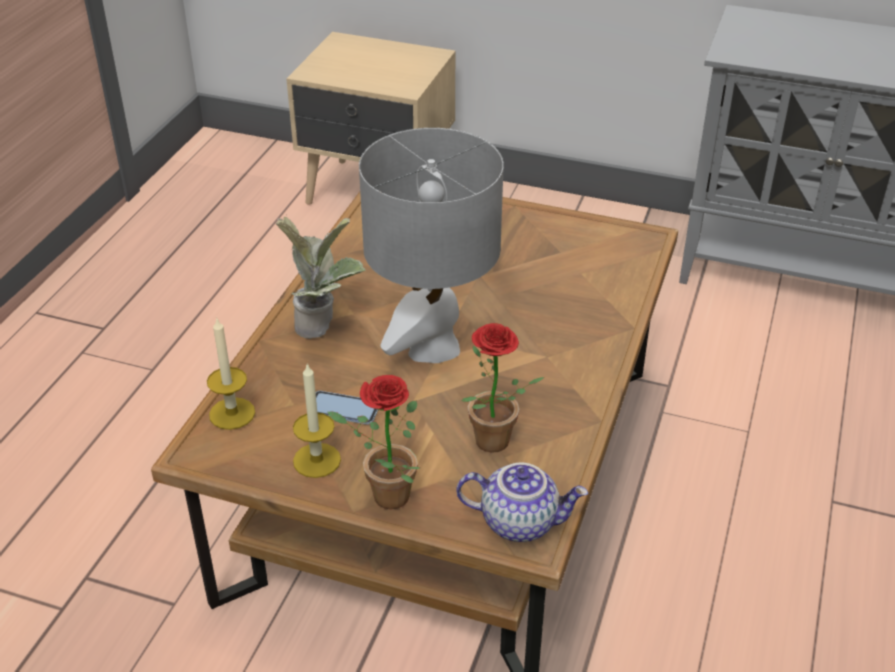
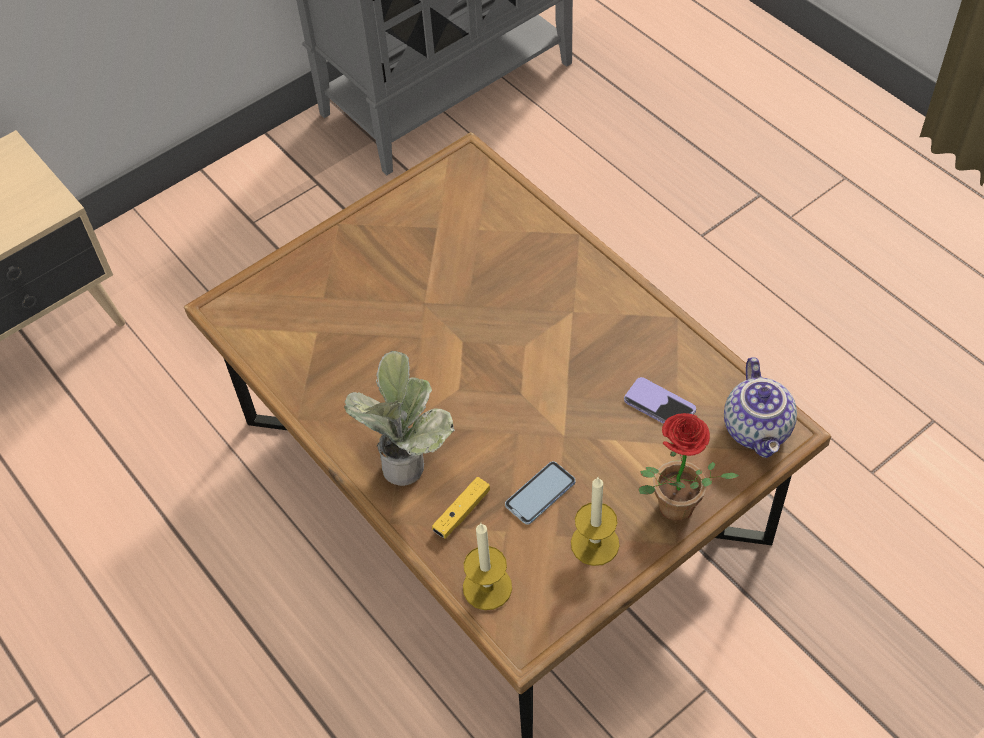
camera: 55 degrees left, 15 degrees up
(294, 373) = (462, 512): none -> yellow game controller
(432, 348) = (502, 387): grey table lamp -> none
(492, 446) = (659, 405): potted plant -> phone
(520, 521) = (758, 429): teapot -> teapot turned 135 degrees clockwise

